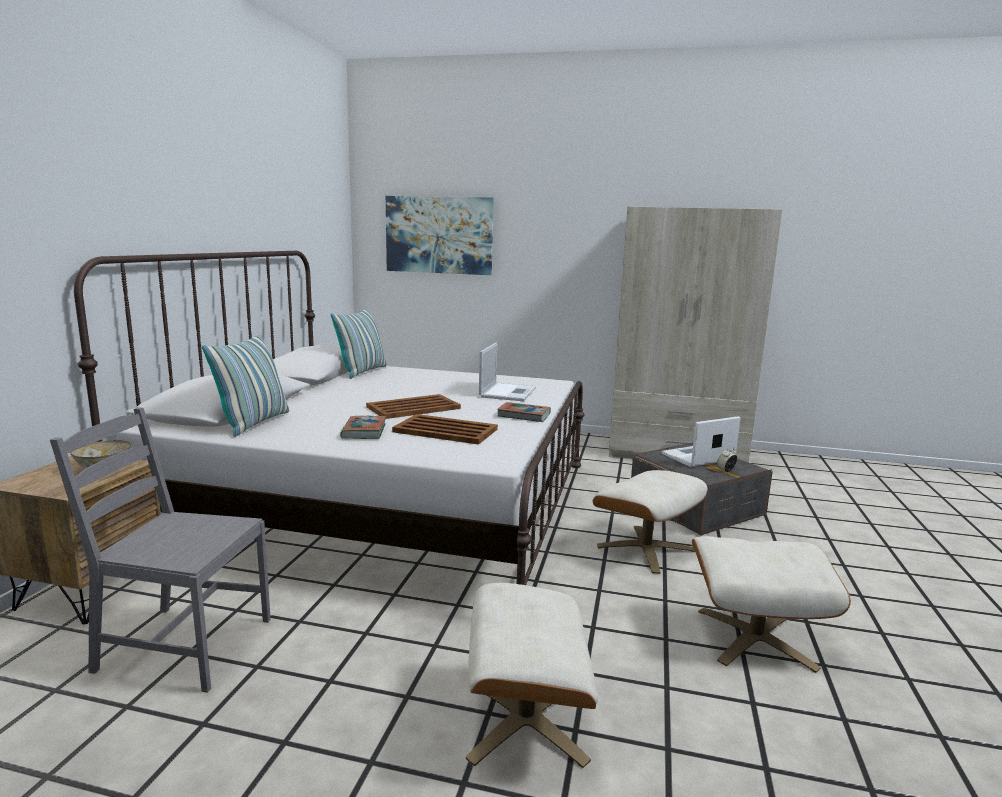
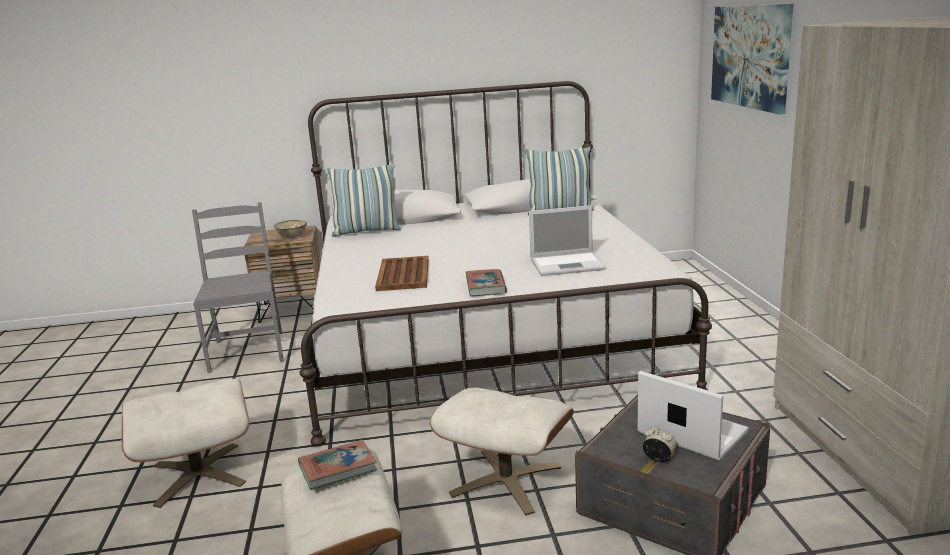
camera: 70 degrees right, 5 degrees up
(364, 431) = (376, 256): book -> book (338, 469)
(414, 408) = (460, 252): brown tray -> none

